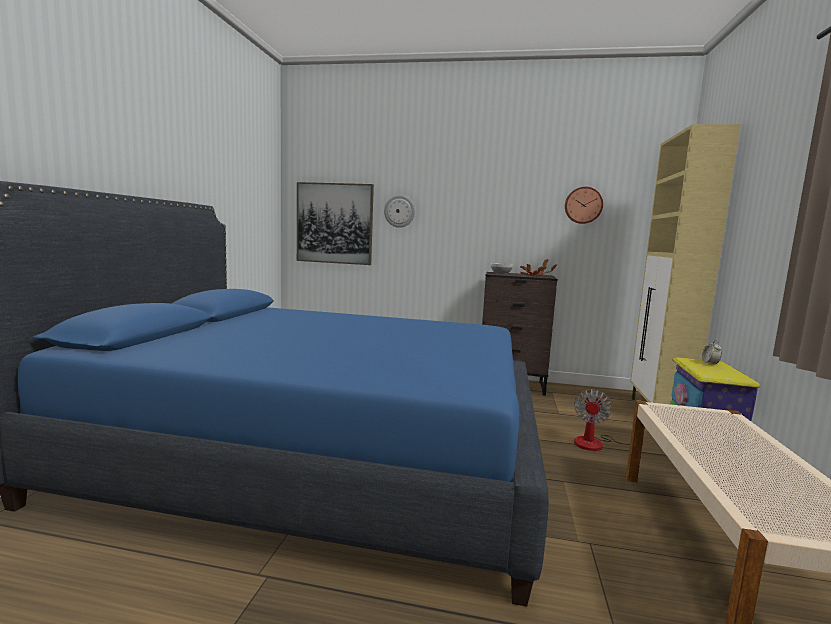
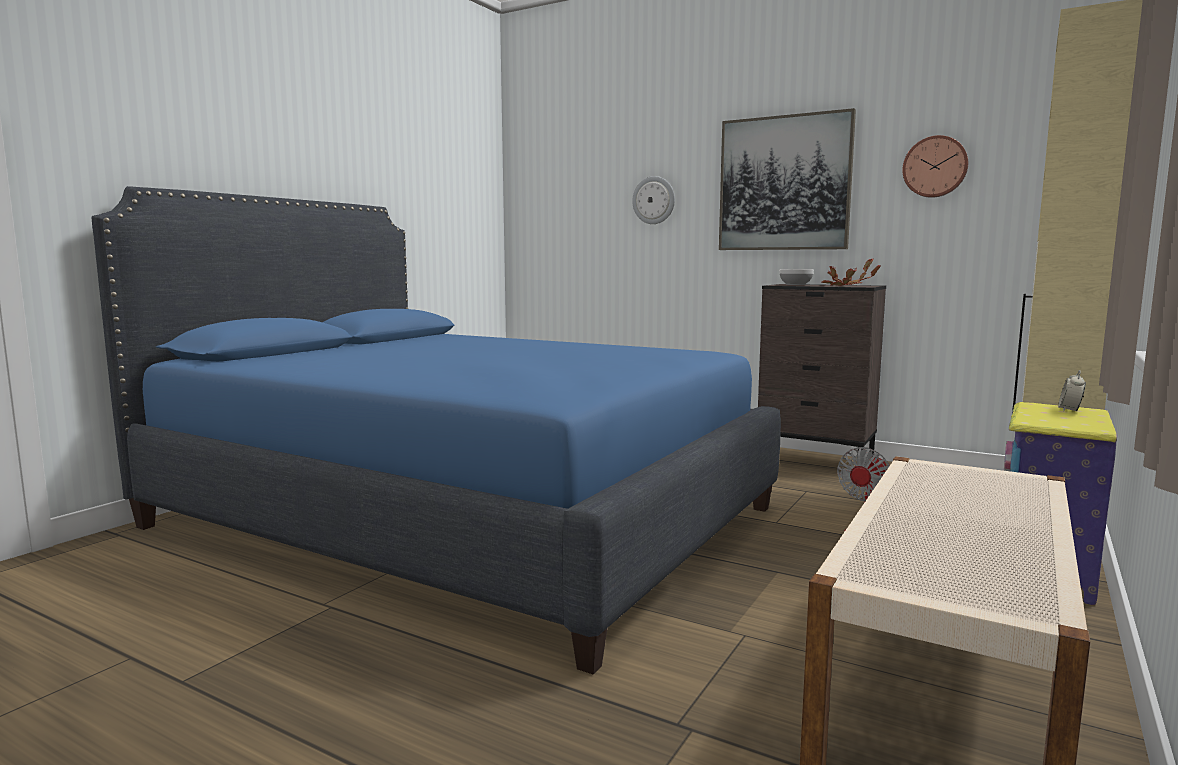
camera: 20 degrees right, 0 degrees up
(334, 223) = (569, 225): picture -> picture (784, 183)

